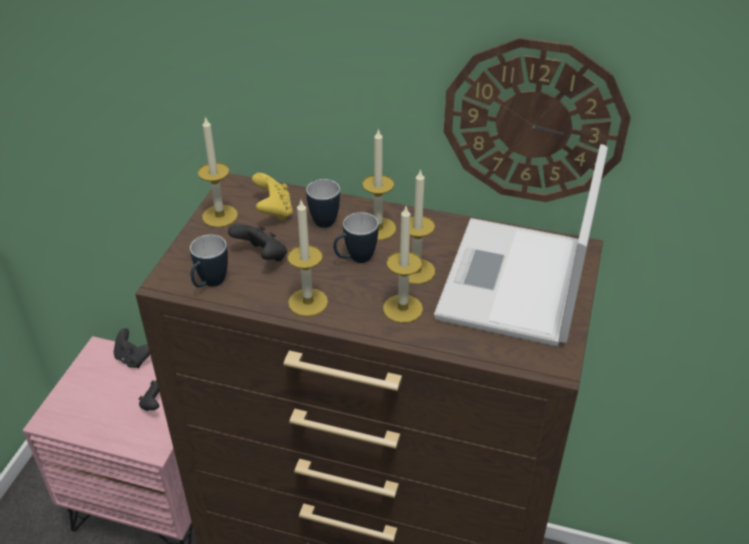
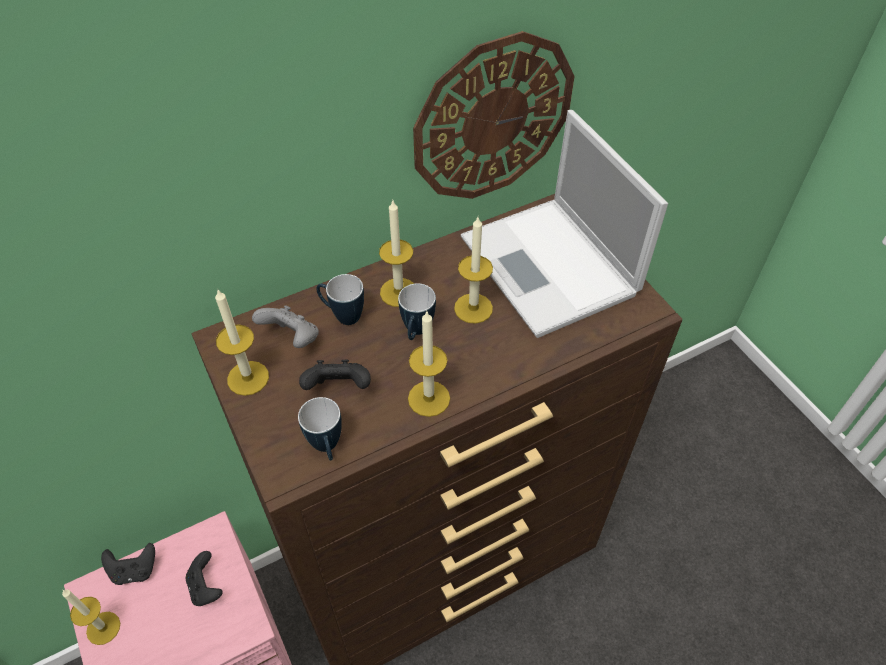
camera: 45 degrees left, 10 degrees up
(274, 211) = (292, 338): yellow game controller -> grey game controller
(402, 308) = (504, 347): candle -> candle (103, 628)

